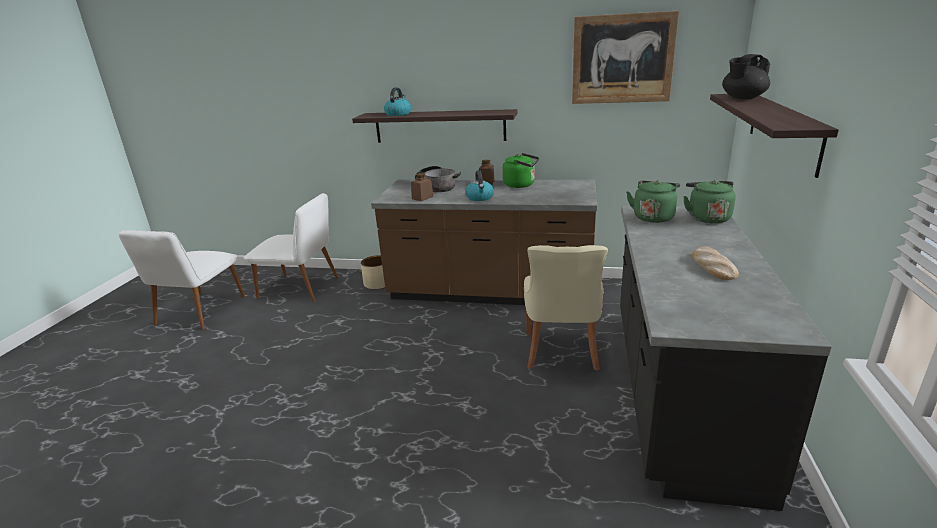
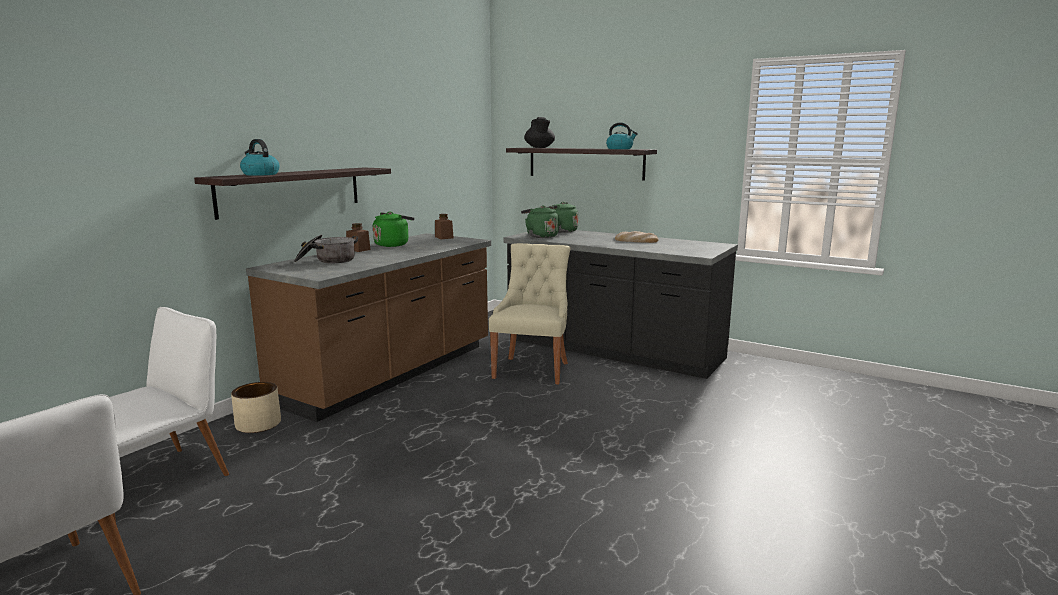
camera: 70 degrees left, 10 degrees down
(422, 198) = (352, 266): brown jar -> brown jar (444, 237)
(480, 198) = (401, 255): kettle -> kettle (620, 149)
(561, 353) = (532, 369): beige chair -> beige chair turned 105 degrees counterclockwise
(622, 59) = (432, 121): picture -> none

